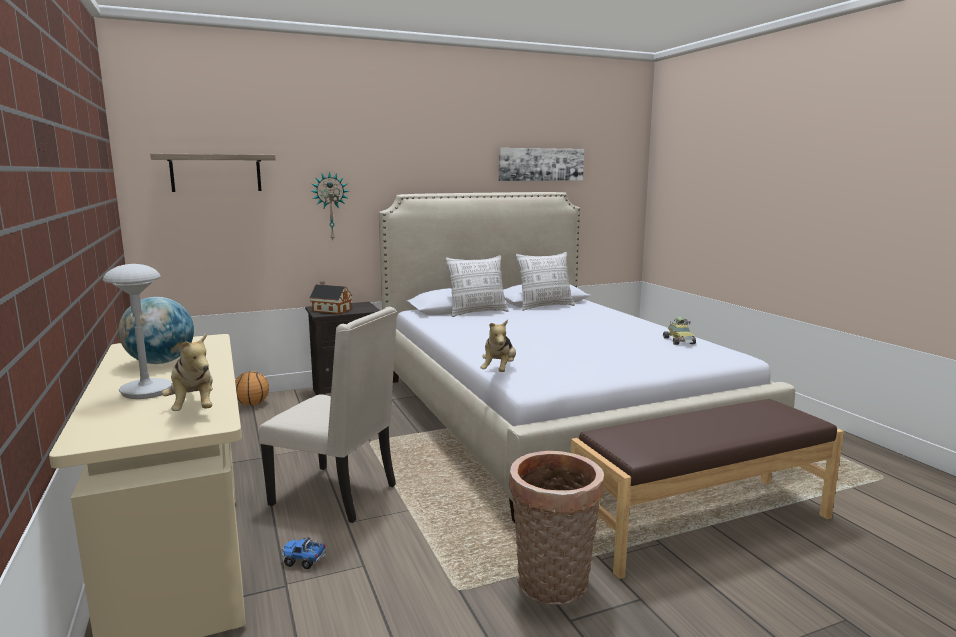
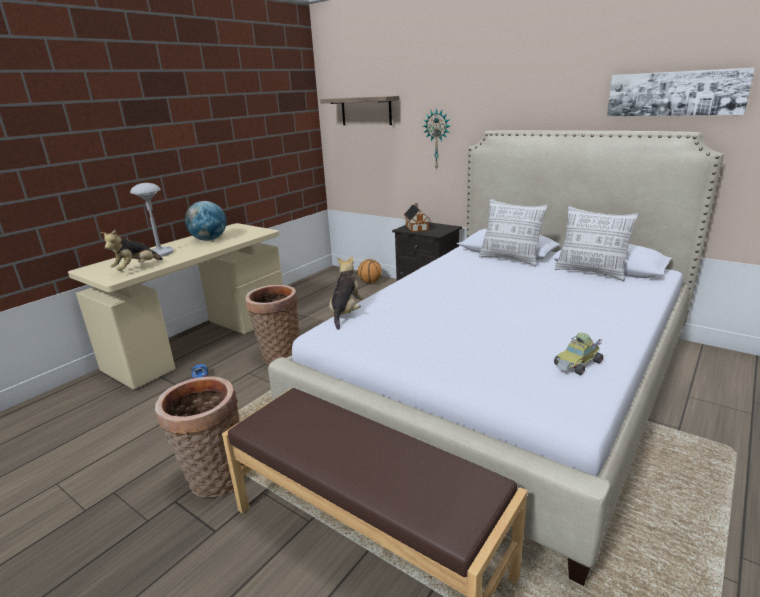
camera: 60 degrees right, 10 degrees up
(337, 495) = (279, 356): beige chair -> basket
(499, 371) = (346, 313): plush toy -> plush toy turned 120 degrees clockwise

